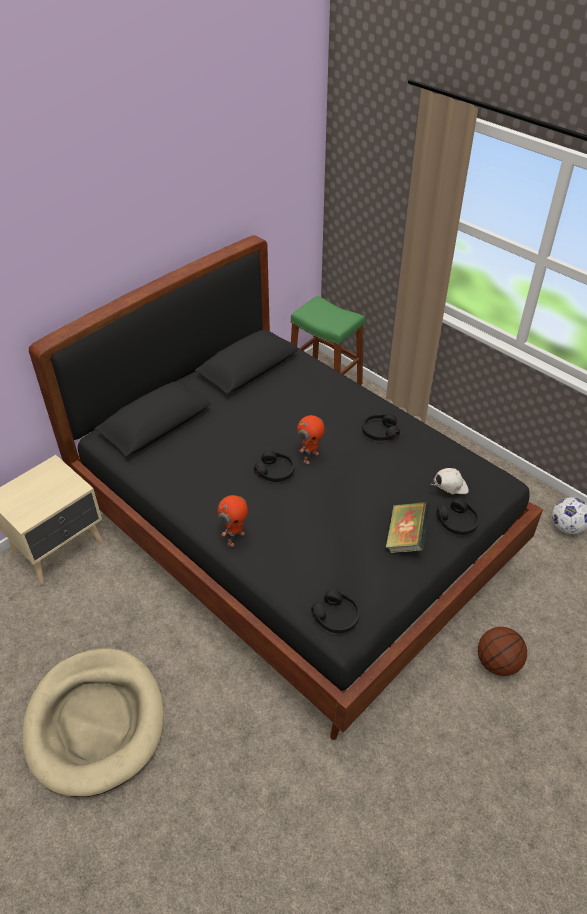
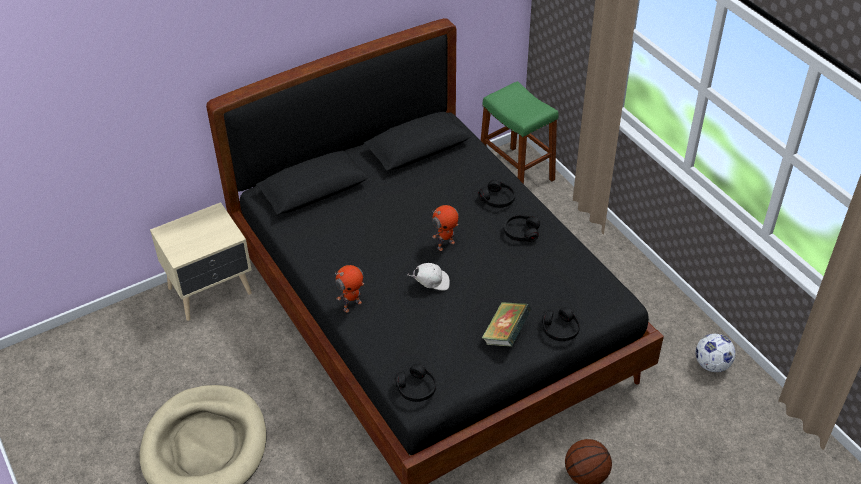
camera: 15 degrees right, 0 degrees up
(275, 471) = (408, 252): black headphones -> black headphones (497, 199)
(449, 489) = (565, 297): white cap -> white cap (431, 283)

